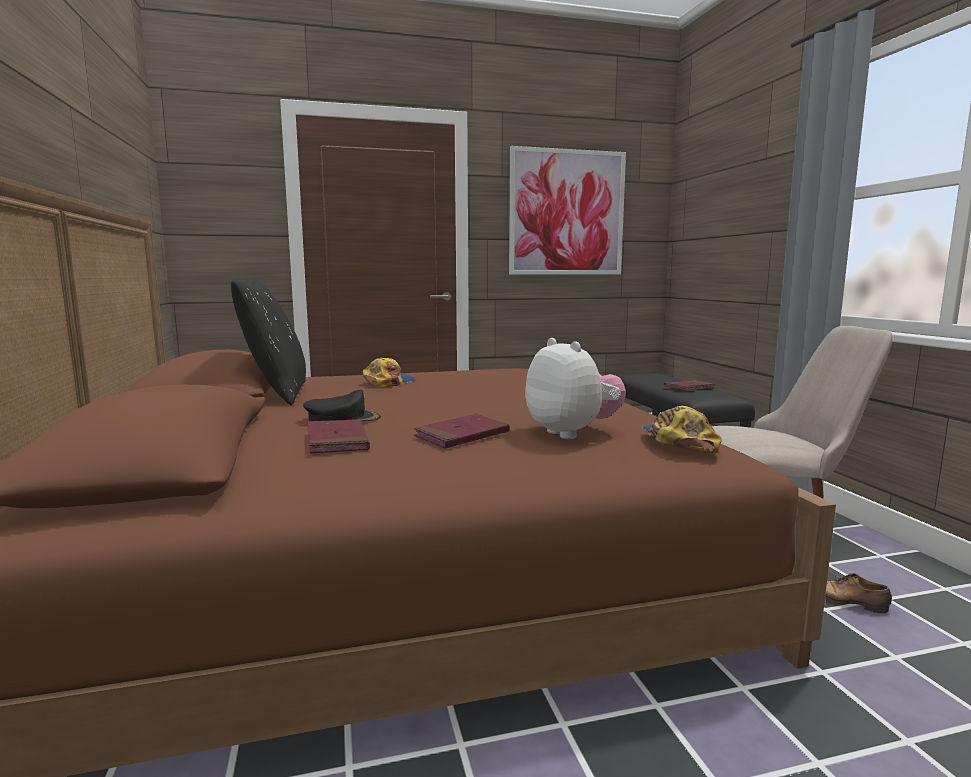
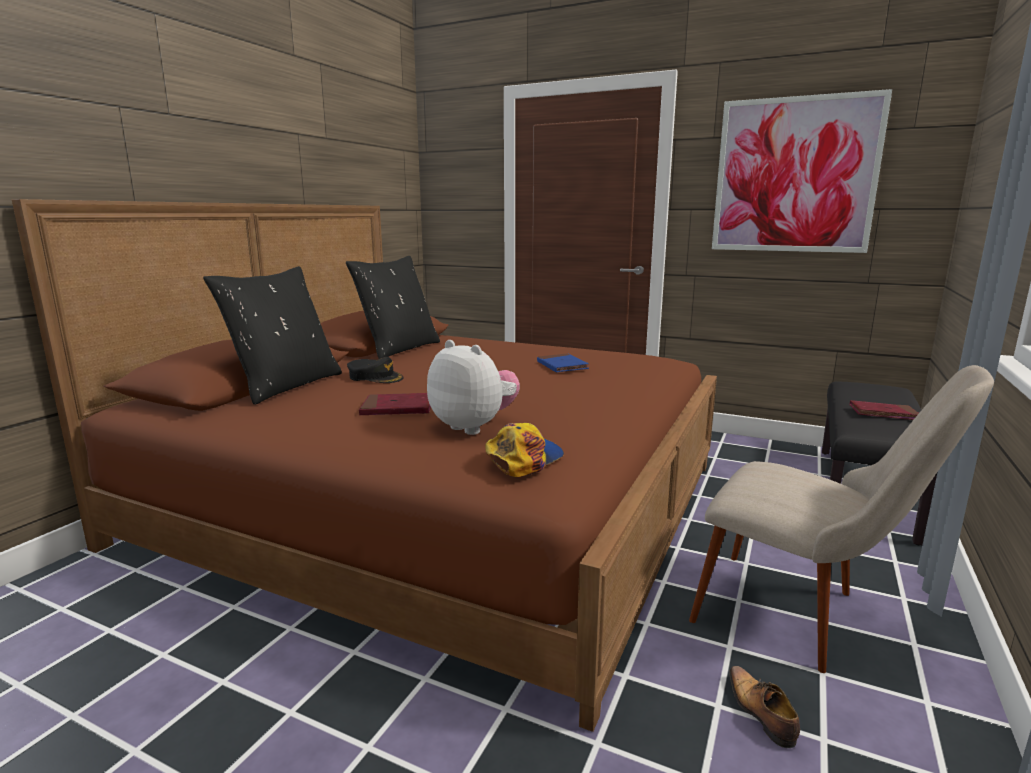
camera: 40 degrees right, 5 degrees up
(254, 445) = (285, 386): none -> black pillow
(337, 441) = (326, 393): red book -> none
(388, 382) = (490, 352): cap -> none
(487, 382) = (562, 366): none -> blue book
(572, 433) = (474, 427): plush toy -> plush toy turned 60 degrees counterclockwise

